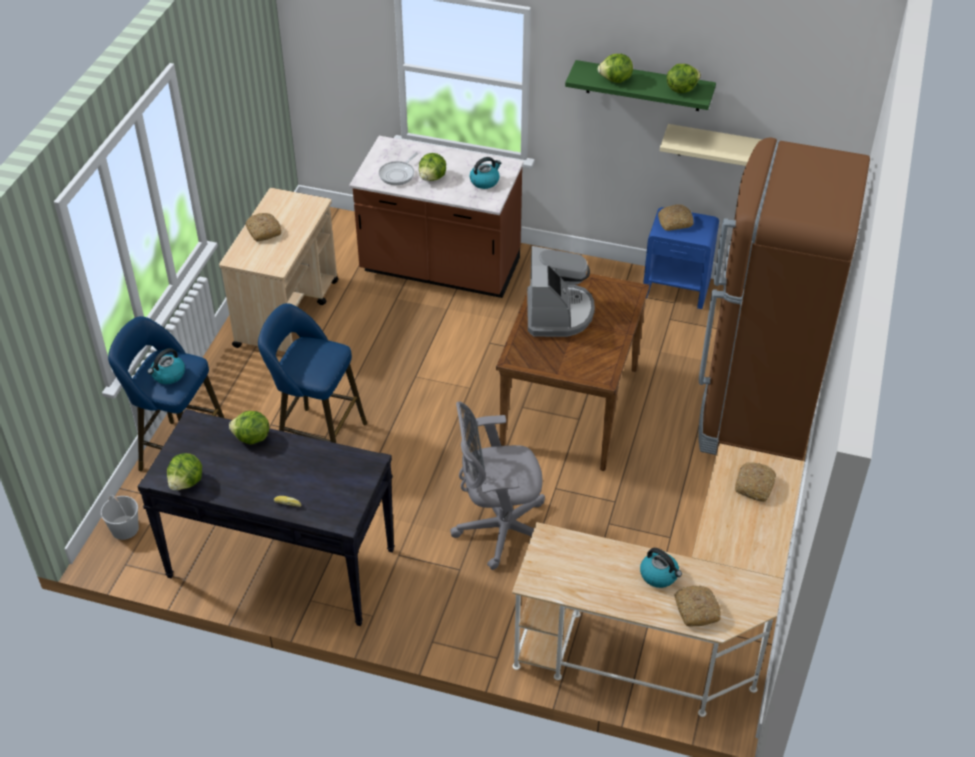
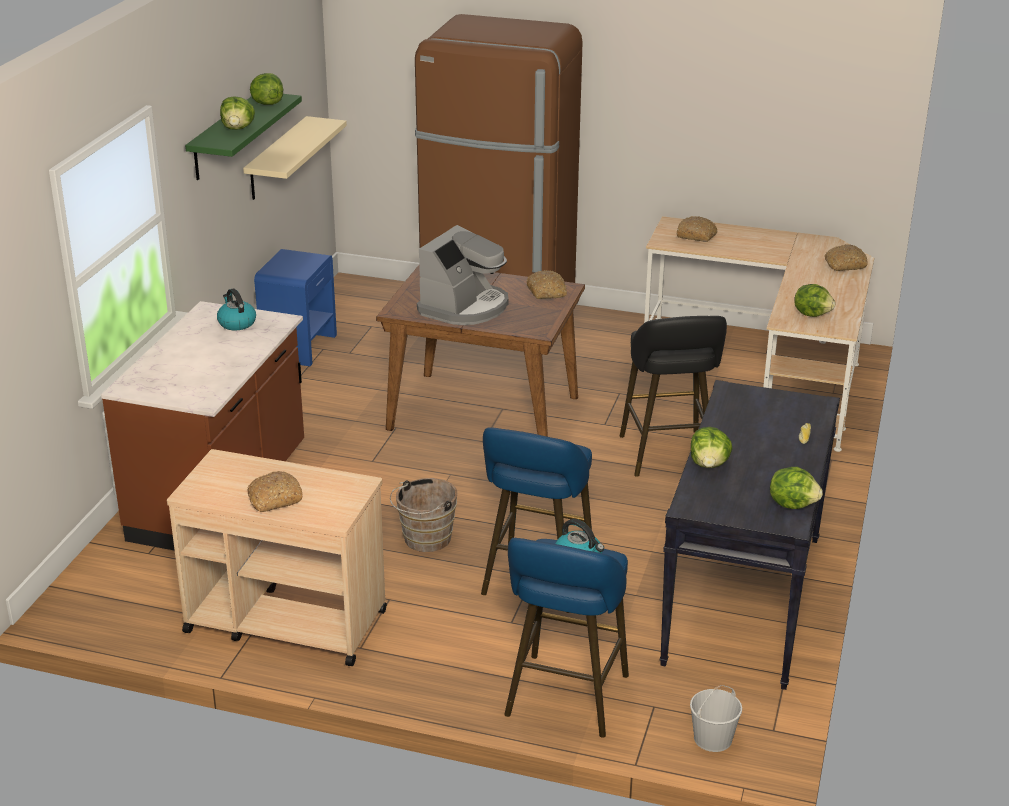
camera: 90 degrees left, 15 degrees down
(377, 376) = (424, 540): none -> brown bucket
(398, 174) = (202, 378): frying pan -> none
(432, 178) = (218, 355): lettuce -> lettuce (812, 314)
(500, 530) = (668, 456): grey office chair -> black stool
(558, 313) = (465, 307): coffee machine -> coffee machine turned 120 degrees clockwise
(659, 575) = (812, 277): kettle -> none
(674, 222) = (286, 268): bread -> bread (547, 292)

